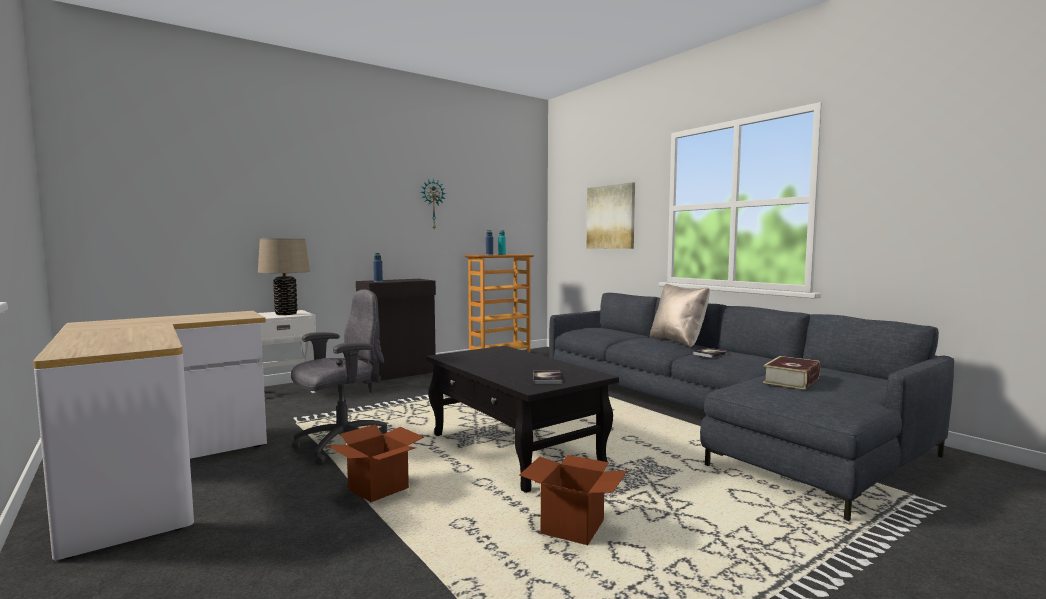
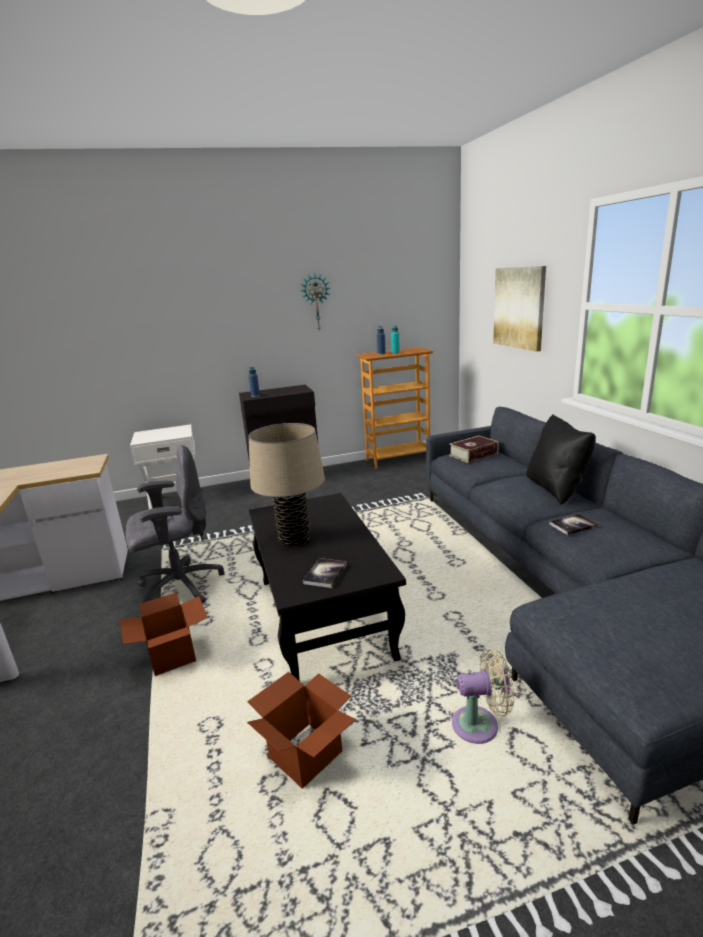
camera: 20 degrees right, 15 degrees up
(286, 314) = (169, 433): beige table lamp -> beige table lamp (294, 539)
(678, 341) = (556, 489): beige pillow -> black pillow
(702, 491) = (480, 725): none -> beige fan
(791, 380) = (634, 605): book -> book (473, 454)

